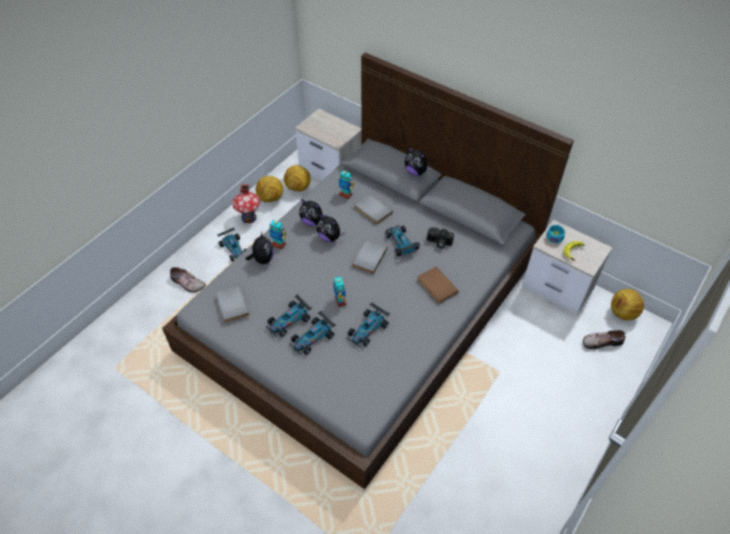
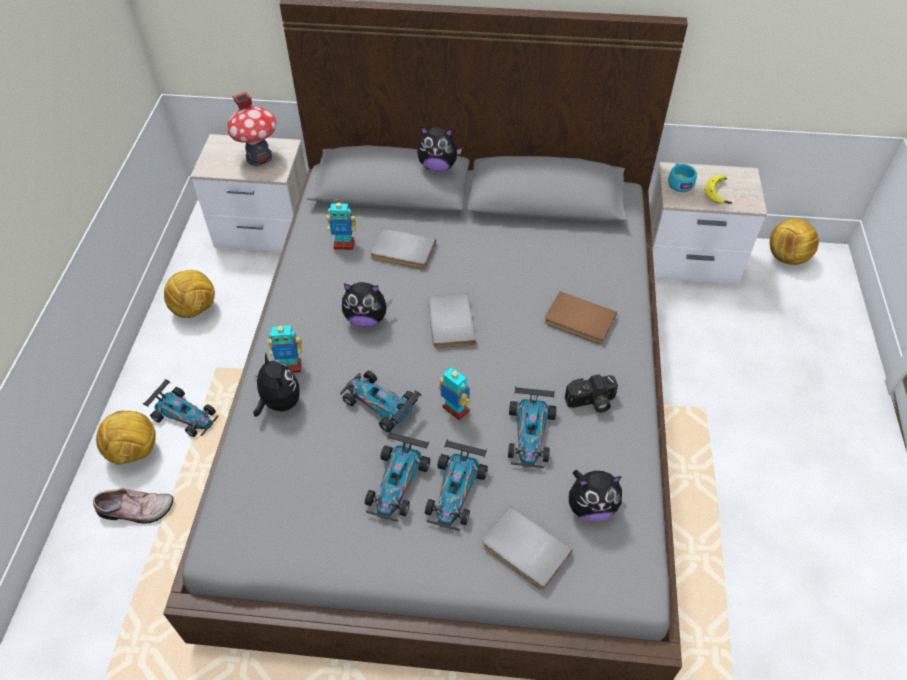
camera: 30 degrees left, 0 degrees up
(230, 305) = (278, 506): grey book -> grey book (524, 551)
(249, 218) = (178, 354): toy house -> toy house (259, 157)
(298, 188) = (230, 275): football -> football (135, 451)
(312, 221) = (321, 307): plush toy -> plush toy (591, 506)
(401, 243) = (481, 281): toy car -> toy car (380, 404)
(439, 242) = (534, 256): camera -> camera (591, 402)
(601, 341) = (790, 304): shoe -> none

